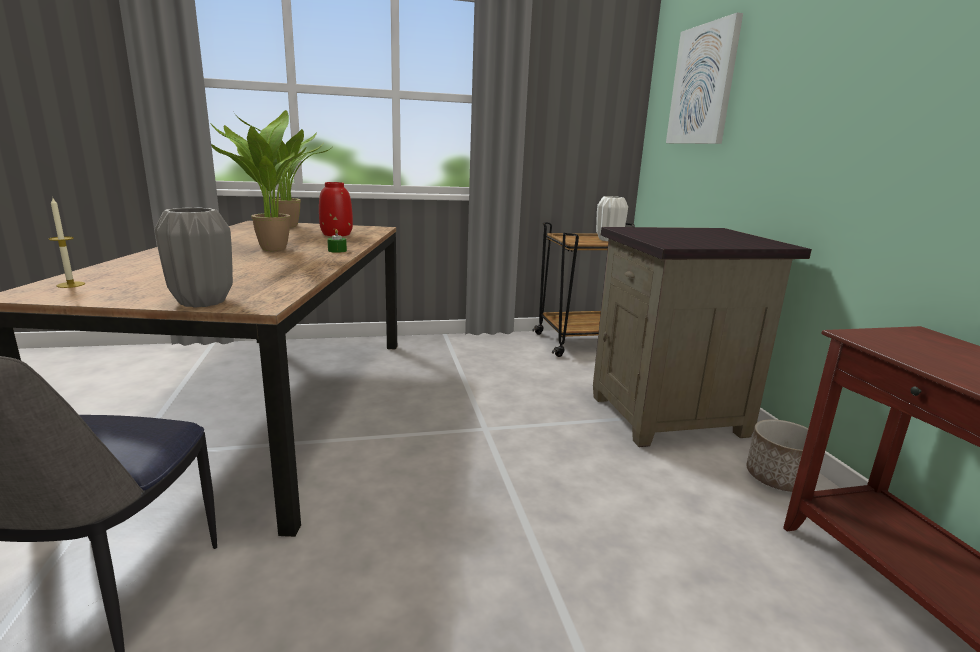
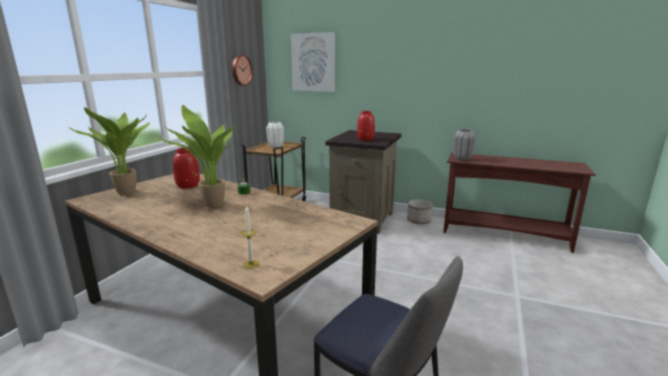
camera: 55 degrees left, 0 degrees up
(202, 302) = (338, 232): grey vase -> grey vase (462, 159)
(577, 102) = (241, 70): none -> wall clock
(679, 238) = (365, 139): none -> red vase

